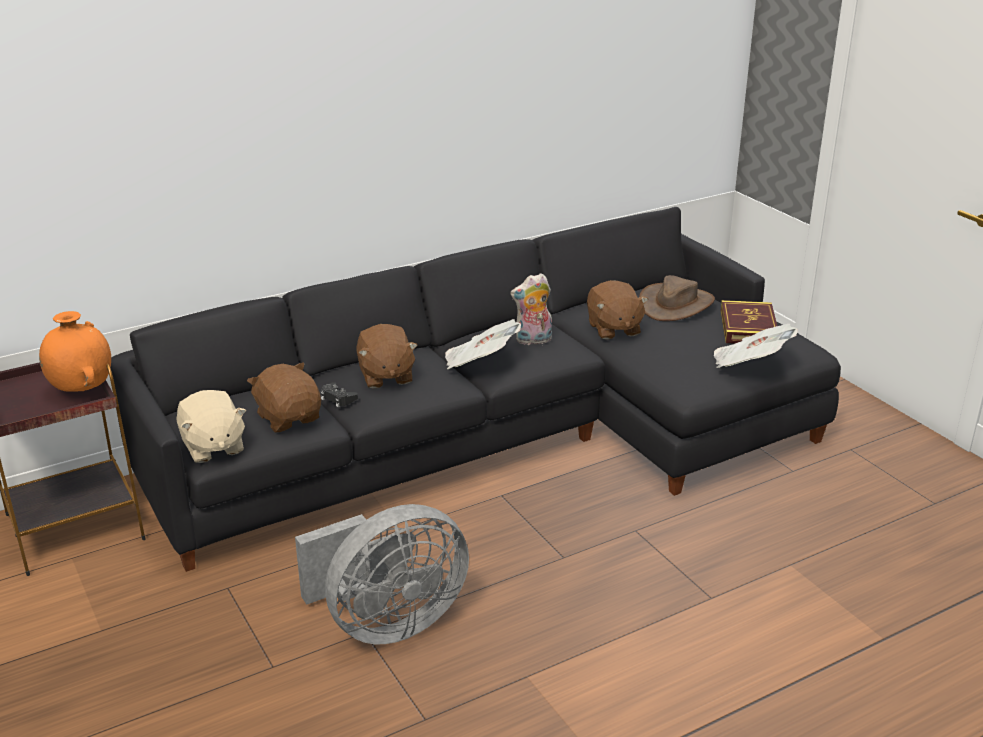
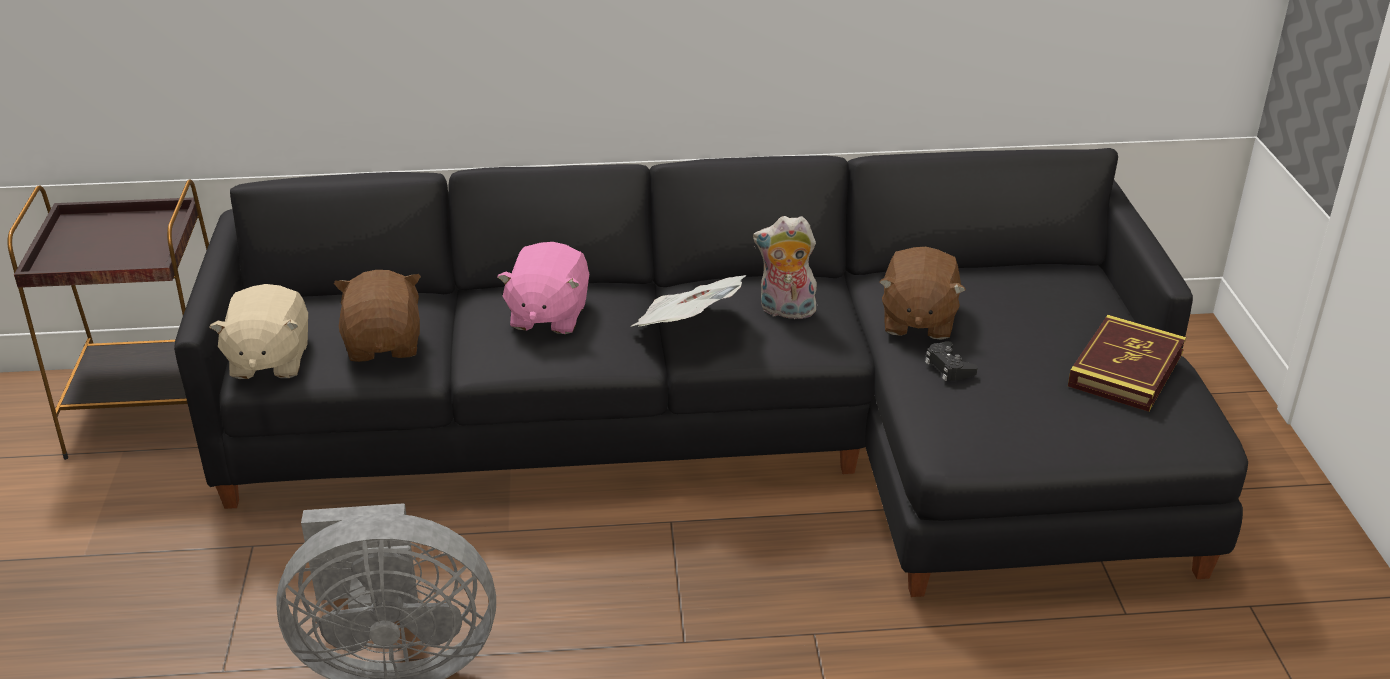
camera: 25 degrees right, 5 degrees up
(82, 390) = (152, 248): orange vase -> none
(338, 398) = (466, 332): black game controller -> black game controller (949, 367)
(385, 376) = (548, 316): brown plush toy -> pink plush toy
(675, 304) = (1043, 303): brown hat -> none
(749, 364) = (1076, 432): newspaper -> none

